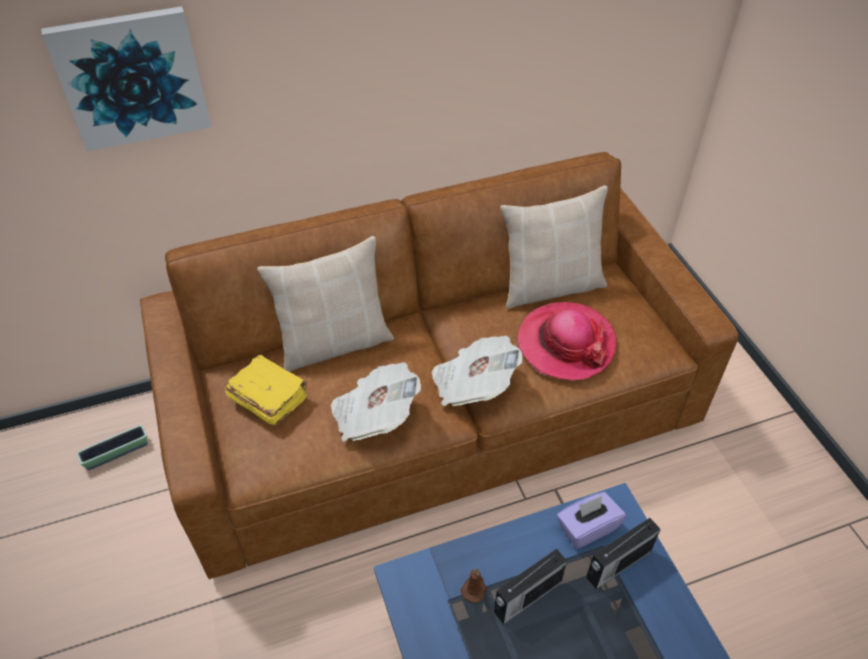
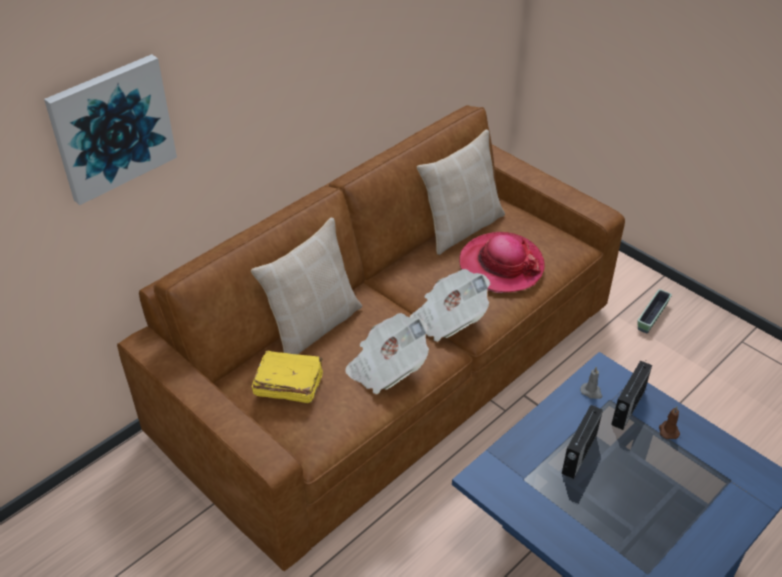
camera: 25 degrees left, 5 degrees down
(116, 453) = (120, 509): planter -> planter (652, 317)
(474, 589) = (538, 464): brown candle -> brown candle (668, 430)
(587, 528) = (591, 392): purple tissue box -> grey candle

